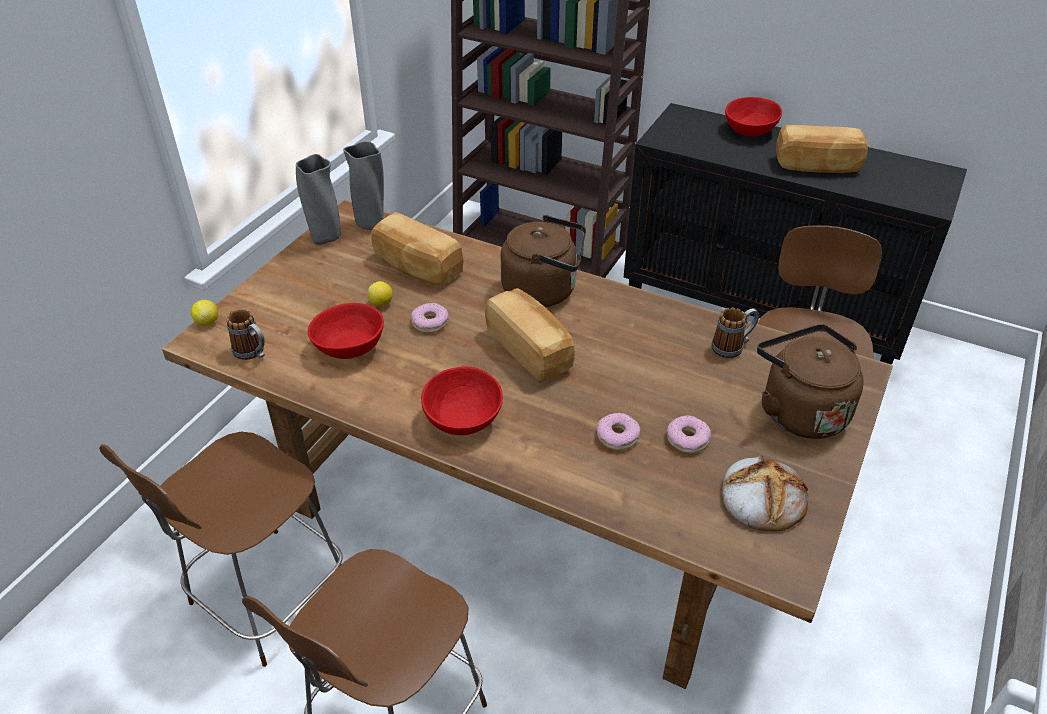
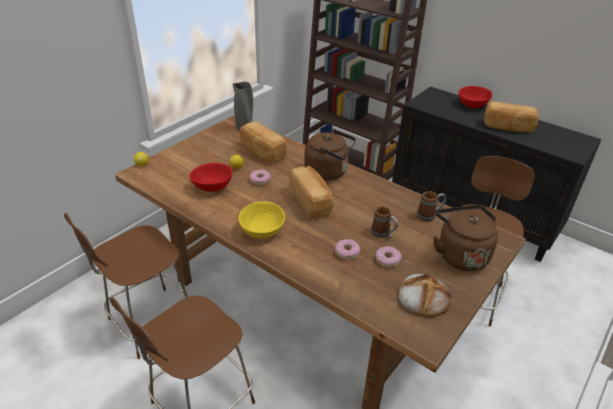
camera: 10 degrees right, 5 degrees down
(253, 353) = (160, 182): mug -> mug (383, 234)
(325, 239) = (217, 132): grey vase -> none
(462, 418) = (262, 230): red bowl -> yellow bowl

